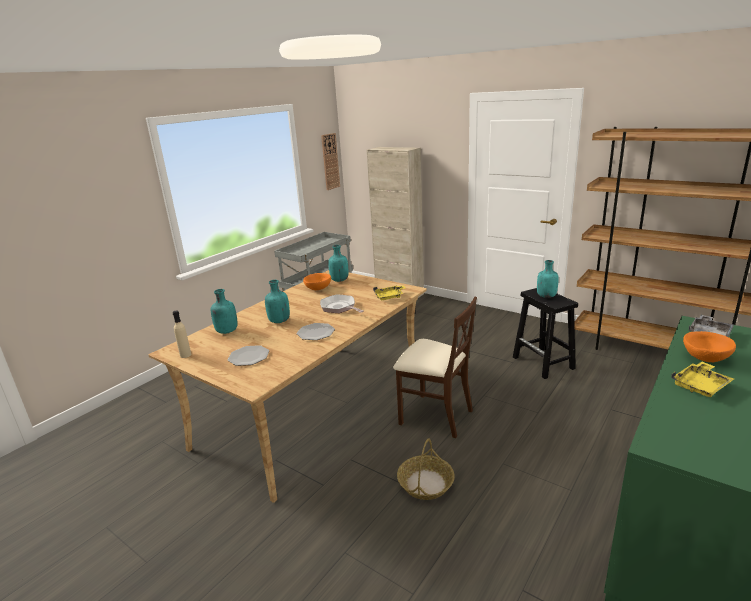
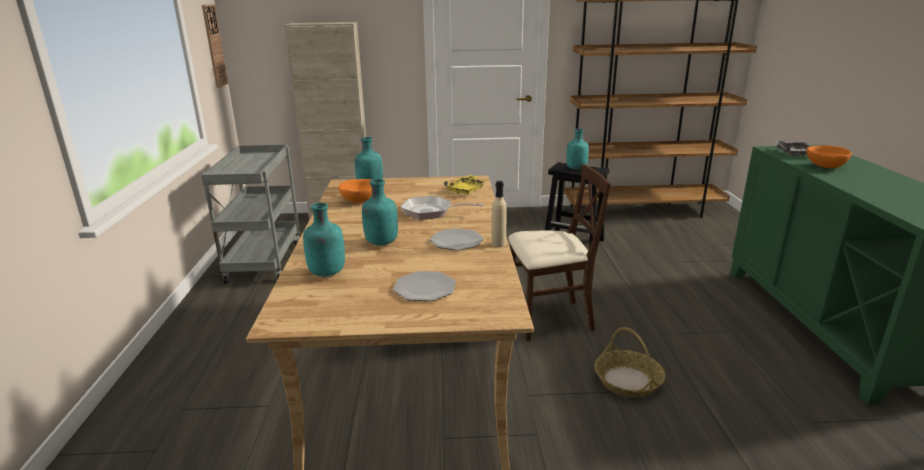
camera: 40 degrees left, 0 degrees up
(185, 355) = (321, 317): beige bottle -> beige bottle (498, 244)
(701, 386) = (862, 182): yellow tray -> none

